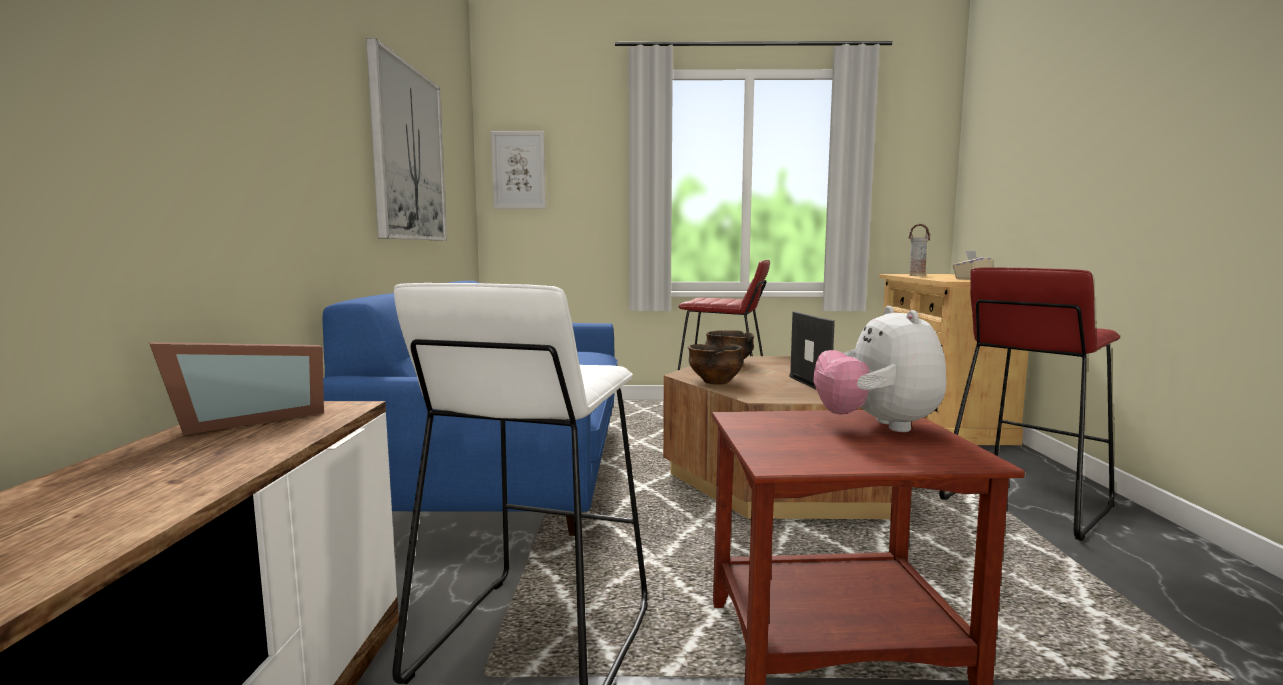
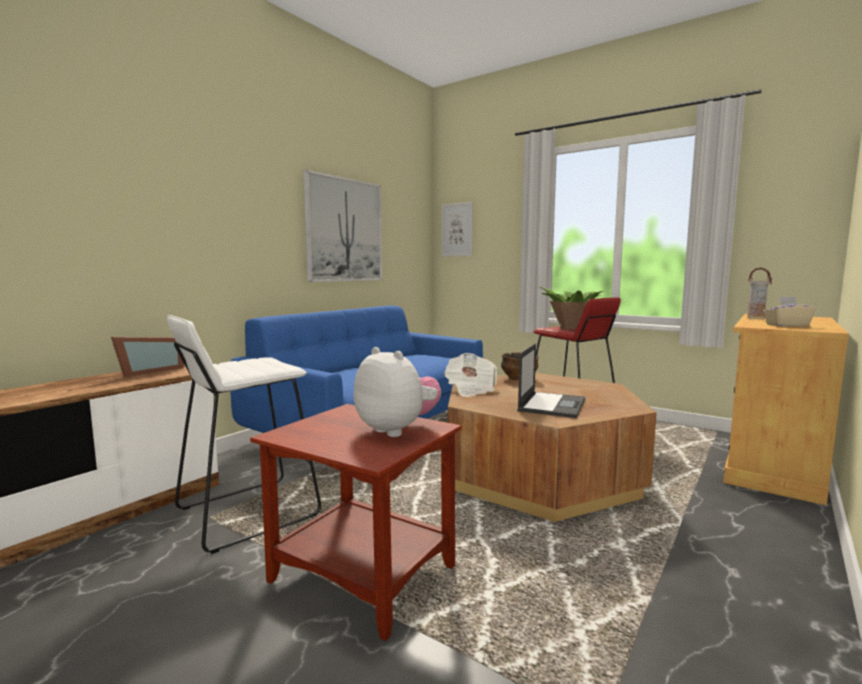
camera: 35 degrees right, 0 degrees up
(246, 420) = (149, 371): picture frame -> picture frame turned 45 degrees counterclockwise
(715, 382) = (470, 389): bowl -> newspaper
(717, 299) = (570, 328): none -> potted plant
(876, 426) = (397, 430): plush toy -> plush toy turned 105 degrees clockwise
(1025, 502) = (708, 548): red stool -> none

